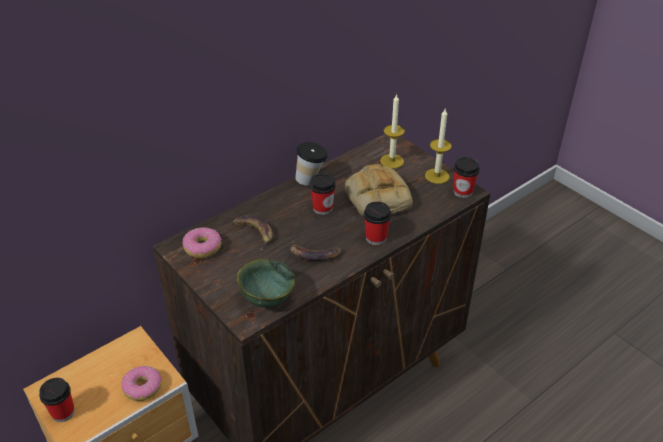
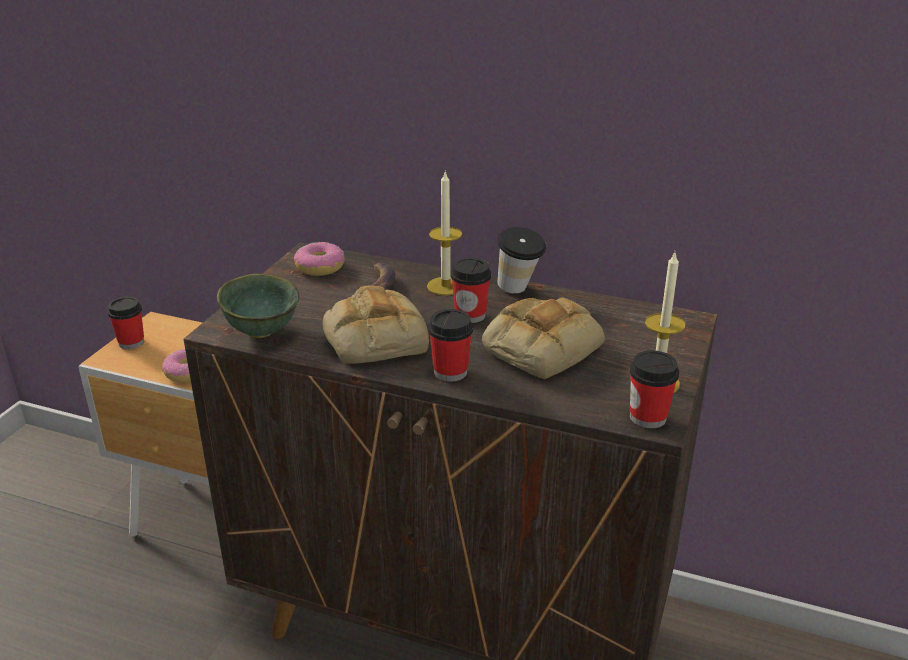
camera: 60 degrees right, 10 degrees down
(314, 254) = (373, 337): banana -> bread
(392, 161) = (641, 335): candle -> candle (445, 286)

